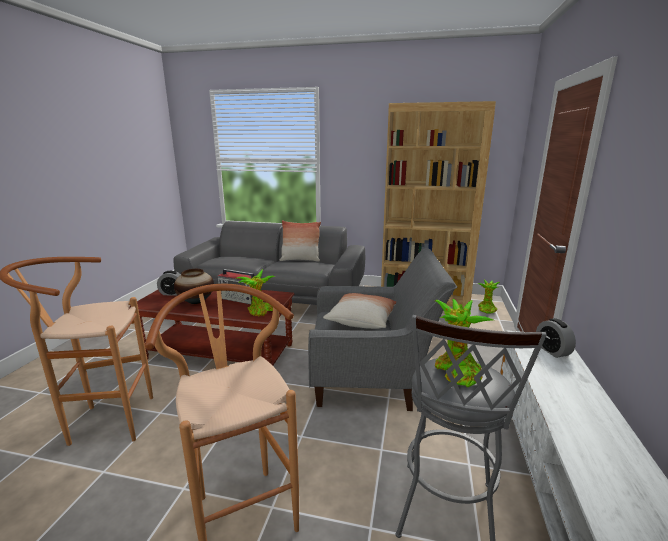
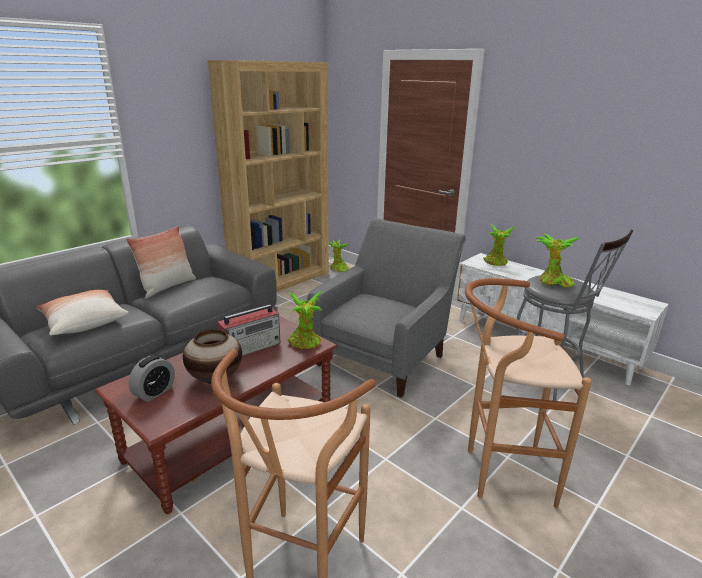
camera: 60 degrees left, 5 degrees up
(362, 320) = (374, 303): pillow -> pillow (84, 322)
(552, 351) = (496, 263): alarm clock -> potted plant

